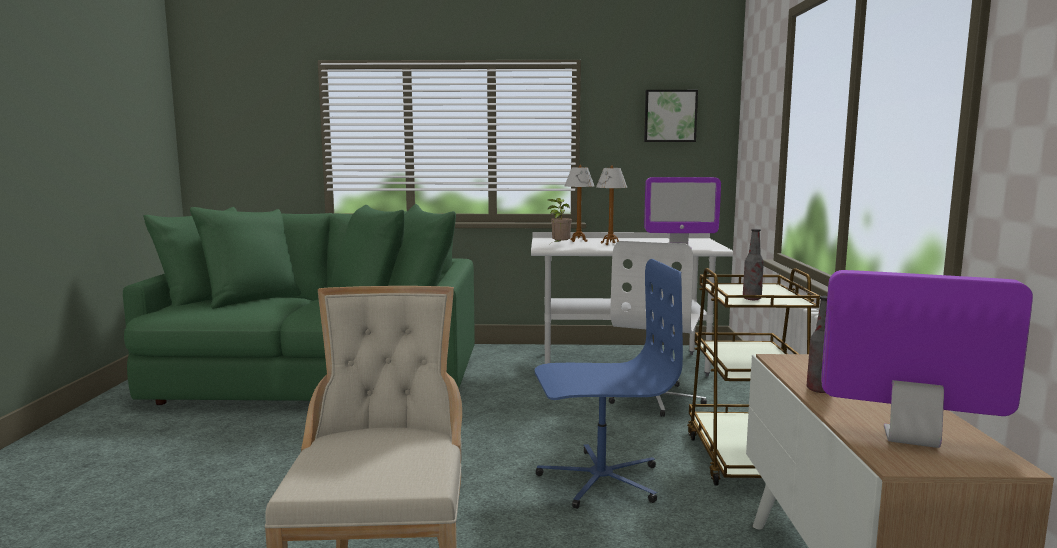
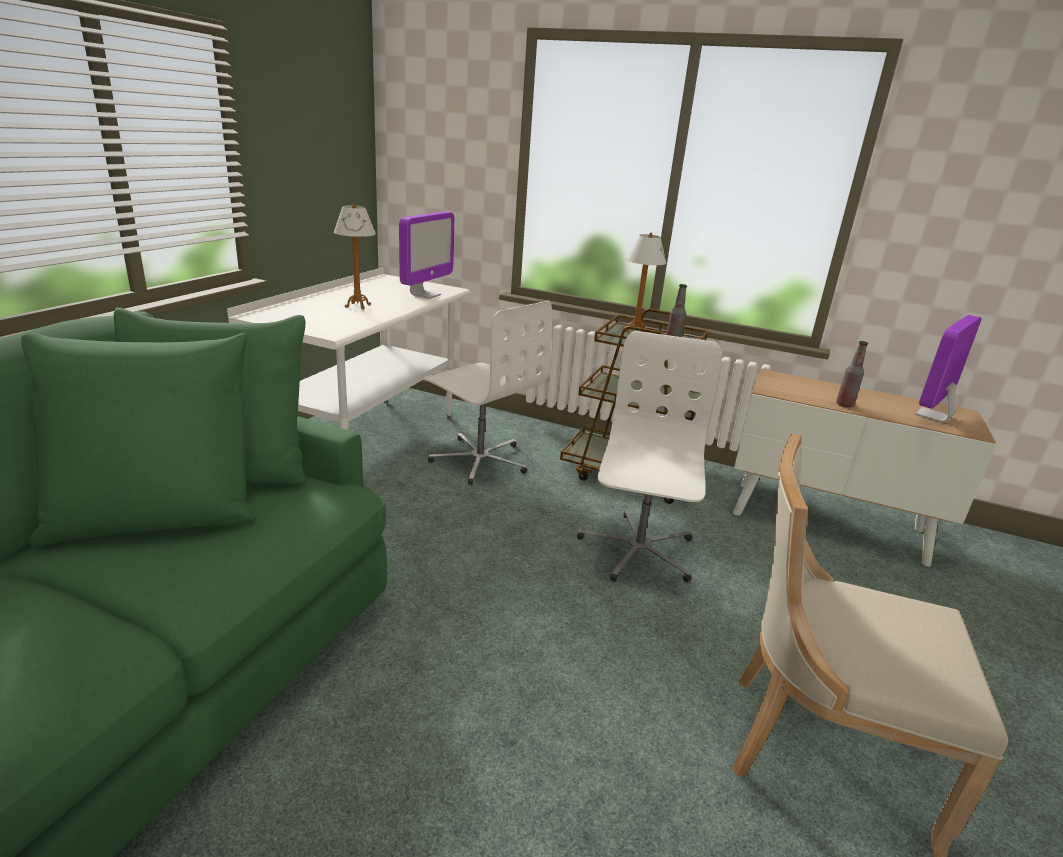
camera: 70 degrees left, 15 degrees up
(559, 246) = (334, 325): potted plant -> none
(578, 241) = (307, 309): table lamp -> table lamp (635, 331)
(600, 479) = (637, 550): blue office chair -> white office chair
(670, 116) = (324, 122): picture -> none

